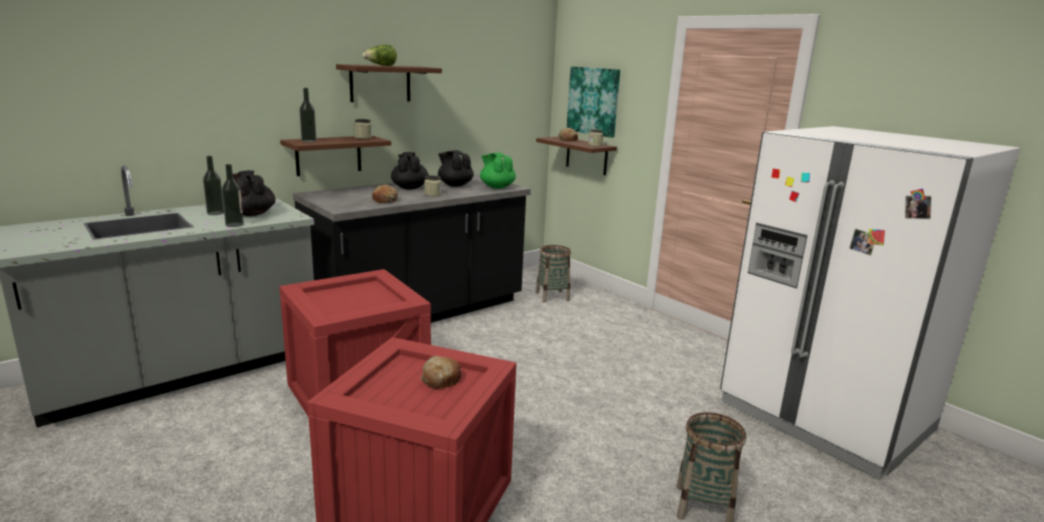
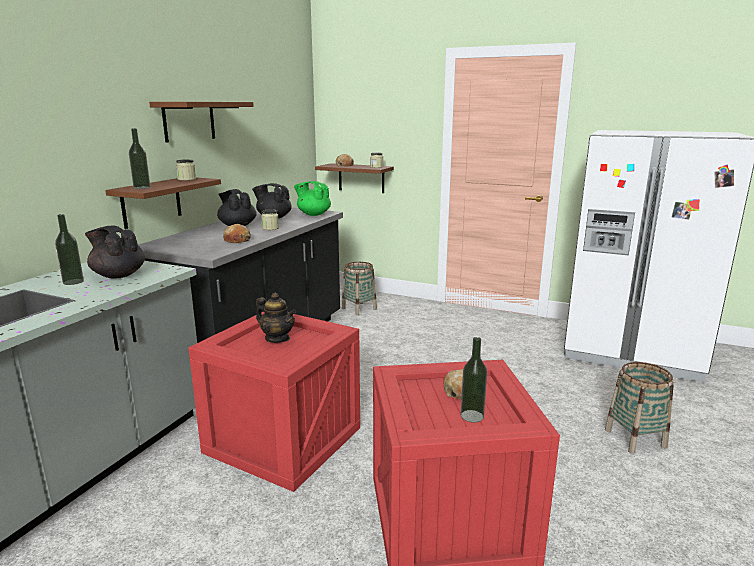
camera: 25 degrees left, 0 degrees up
(234, 225) = (121, 289): bottle -> bottle (472, 416)
(358, 296) = (277, 338): none -> teapot
(380, 65) = (199, 101): lettuce -> none
(593, 101) = (364, 128): picture -> none

